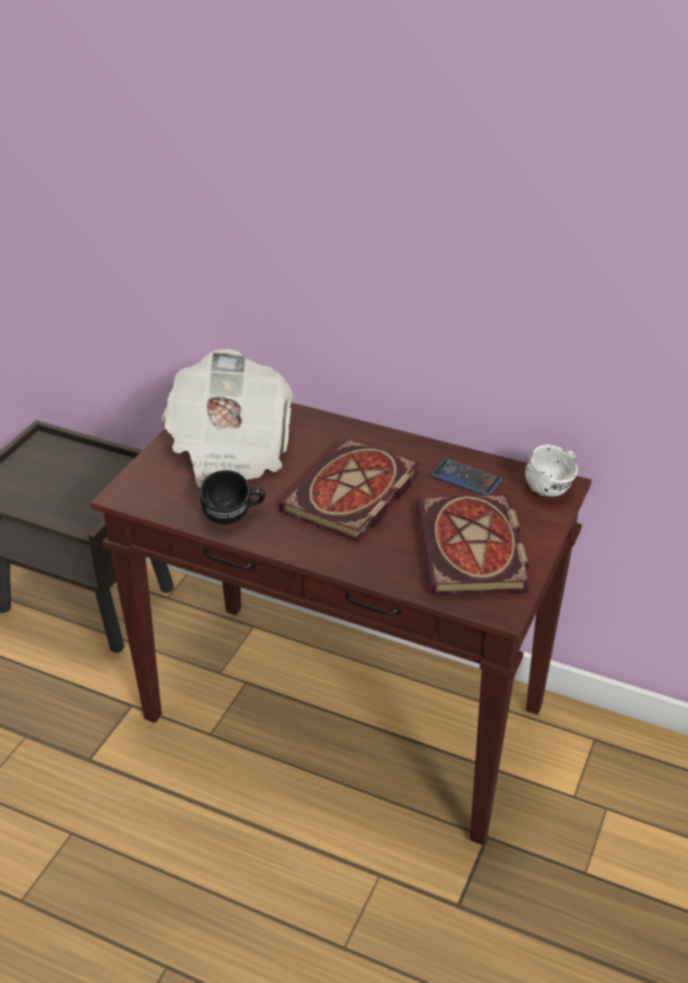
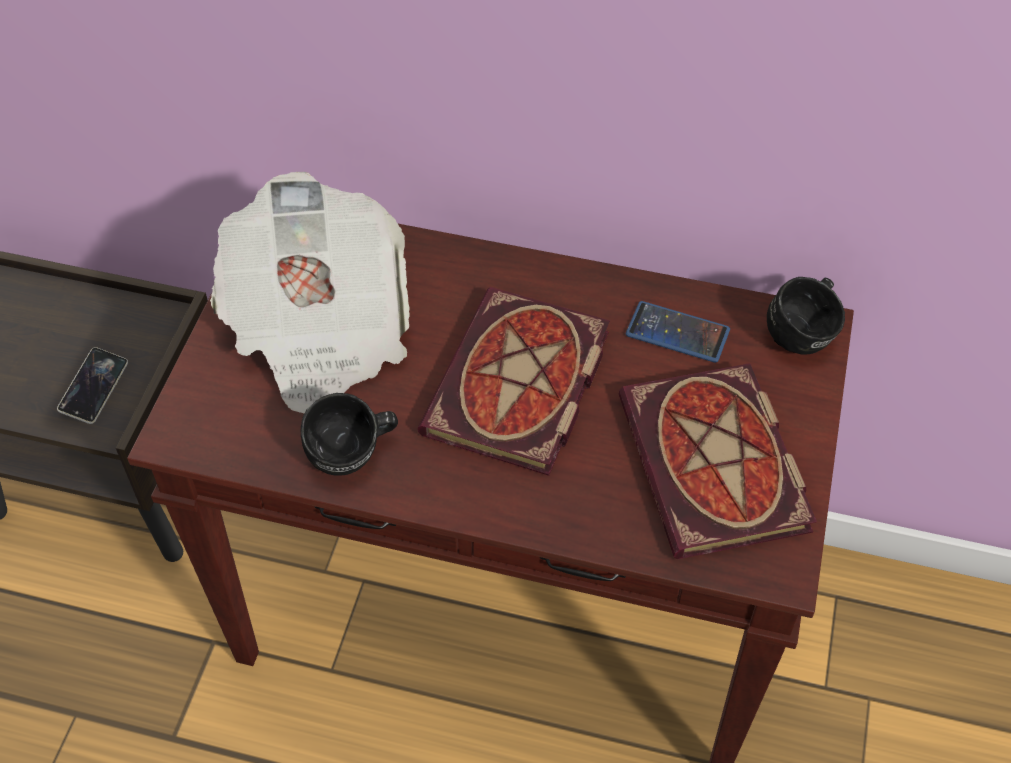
camera: 10 degrees left, 15 degrees up
(83, 503) = (94, 388): none -> phone
(553, 488) = (805, 334): white mug -> black mug

